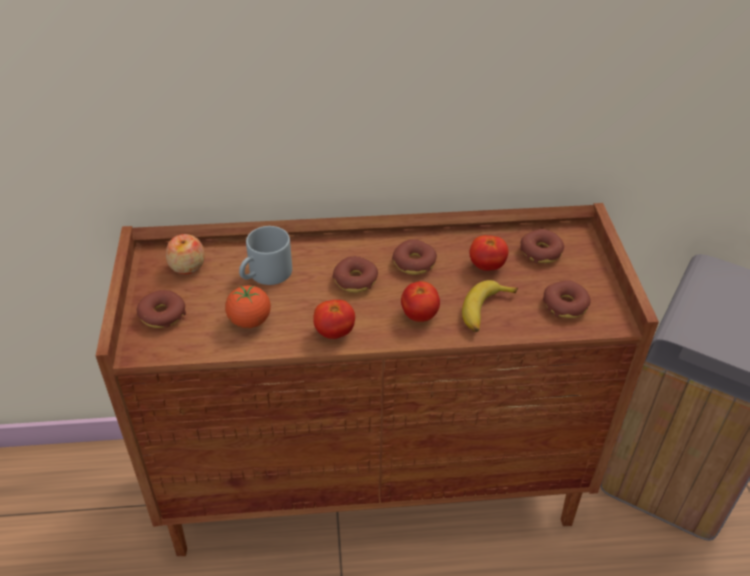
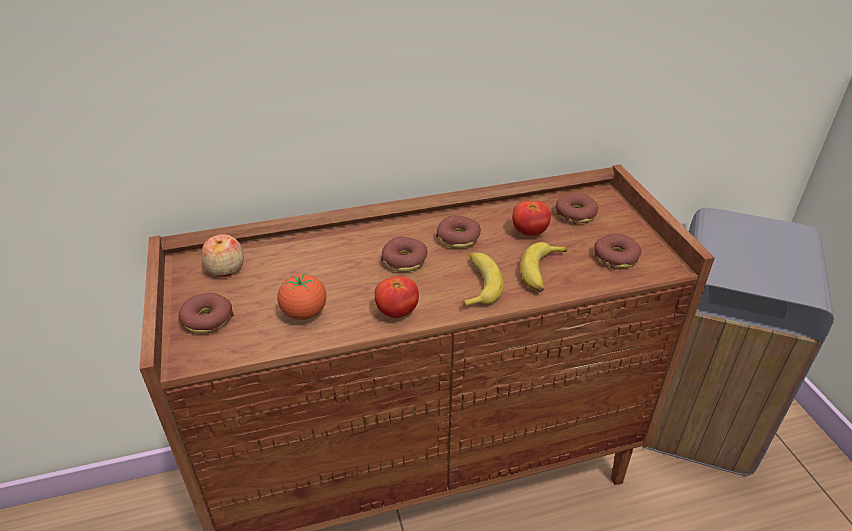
camera: 10 degrees left, 5 degrees down
(265, 275) = (311, 267): grey mug -> none
(419, 315) = (478, 284): tomato -> banana

